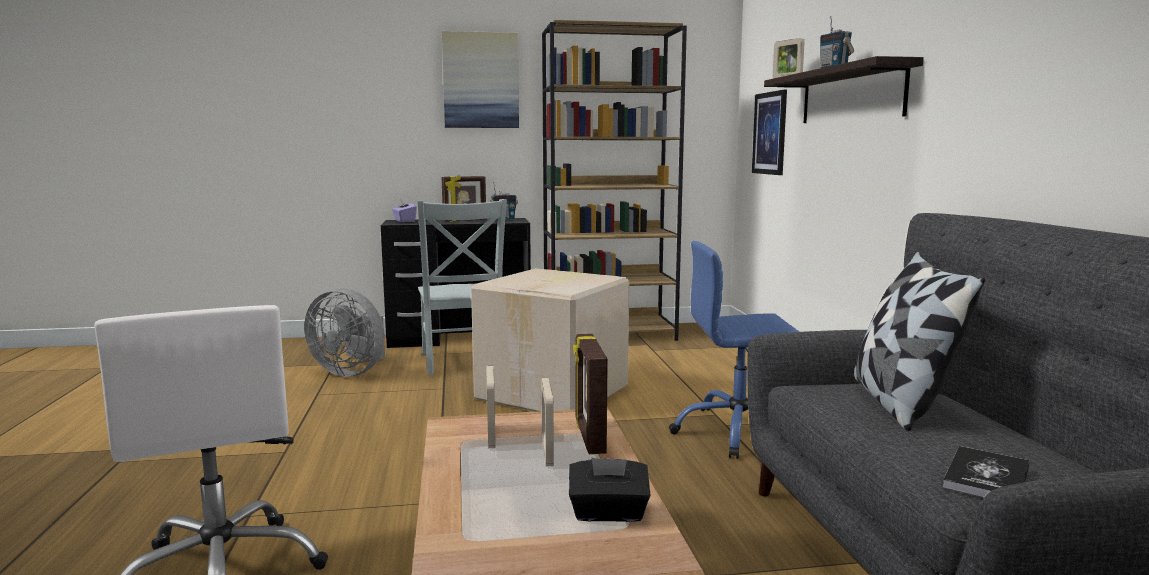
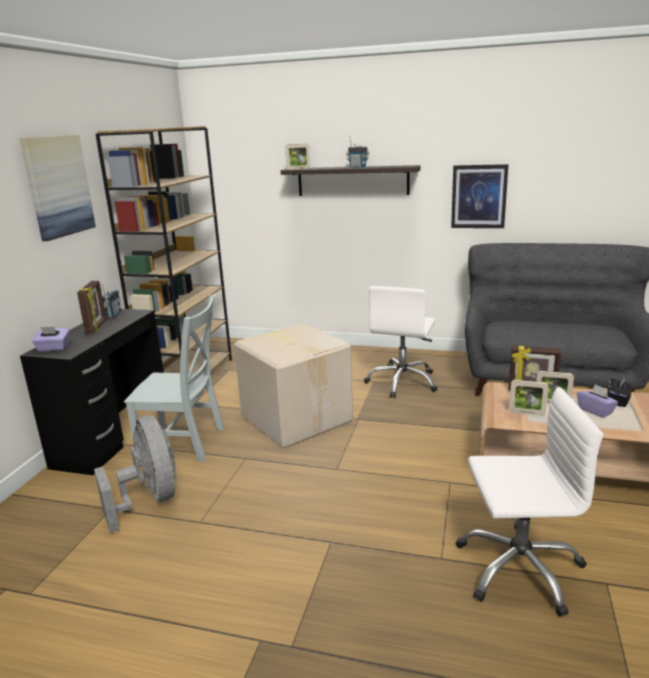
camera: 65 degrees left, 10 degrees up
(351, 372) = (150, 499): grey fan -> grey fan turned 75 degrees counterclockwise
(537, 491) = (595, 411): none -> purple tissue box
(737, 432) = (402, 382): blue office chair -> white office chair
(770, 133) = (251, 201): picture -> picture (479, 196)
(900, 403) = (524, 328): pillow -> none
(987, 477) = (604, 336): book -> none

